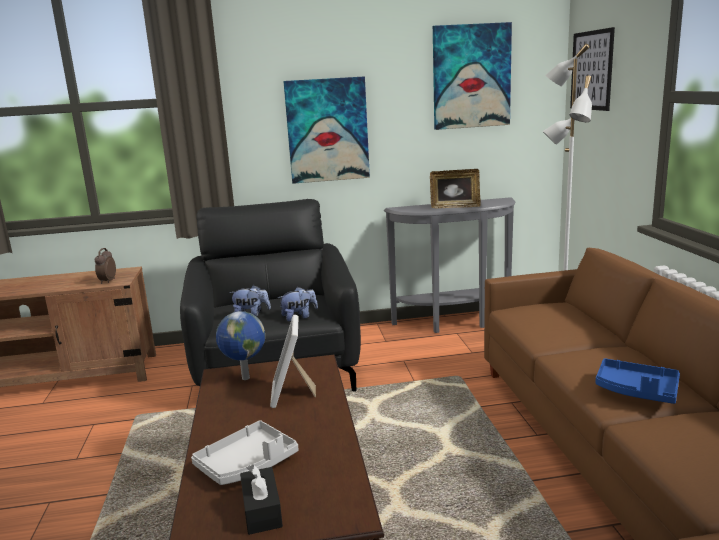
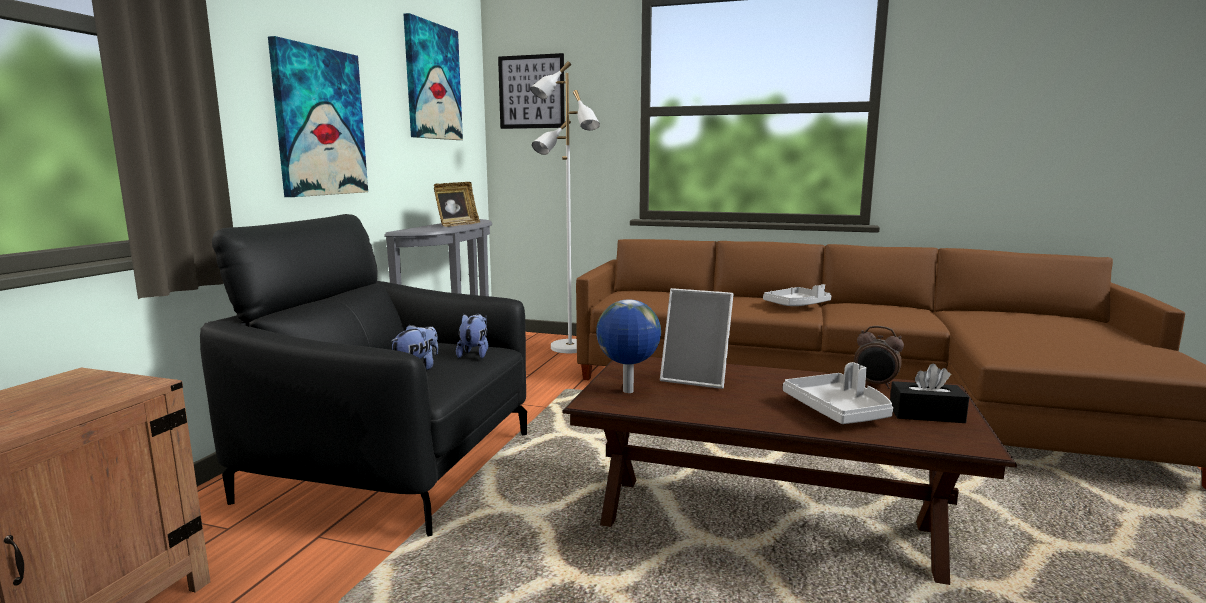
camera: 65 degrees left, 5 degrees down
(107, 281) = (101, 393): alarm clock -> alarm clock (875, 385)
(636, 391) = (796, 305): blue tray -> grey tray

